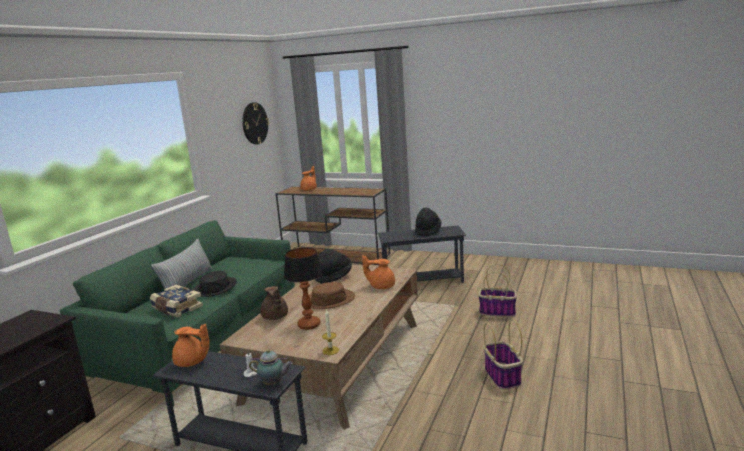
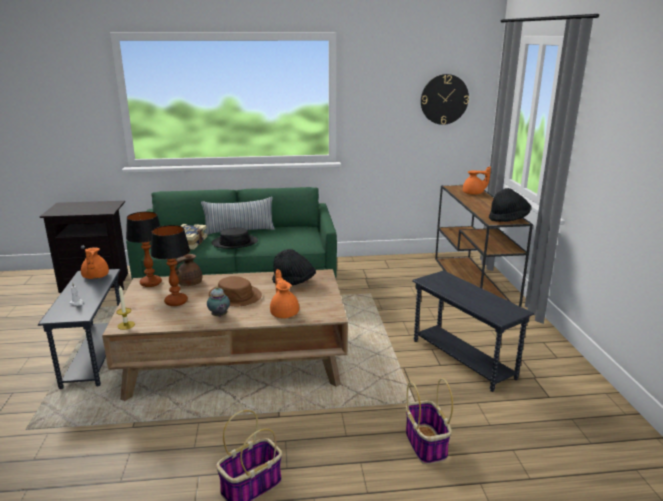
camera: 60 degrees right, 5 degrees up
(248, 335) = (151, 283): none -> table lamp
(273, 383) = (59, 316): teapot -> teapot (219, 316)
(428, 231) = (481, 298): black hat -> black hat (508, 219)

